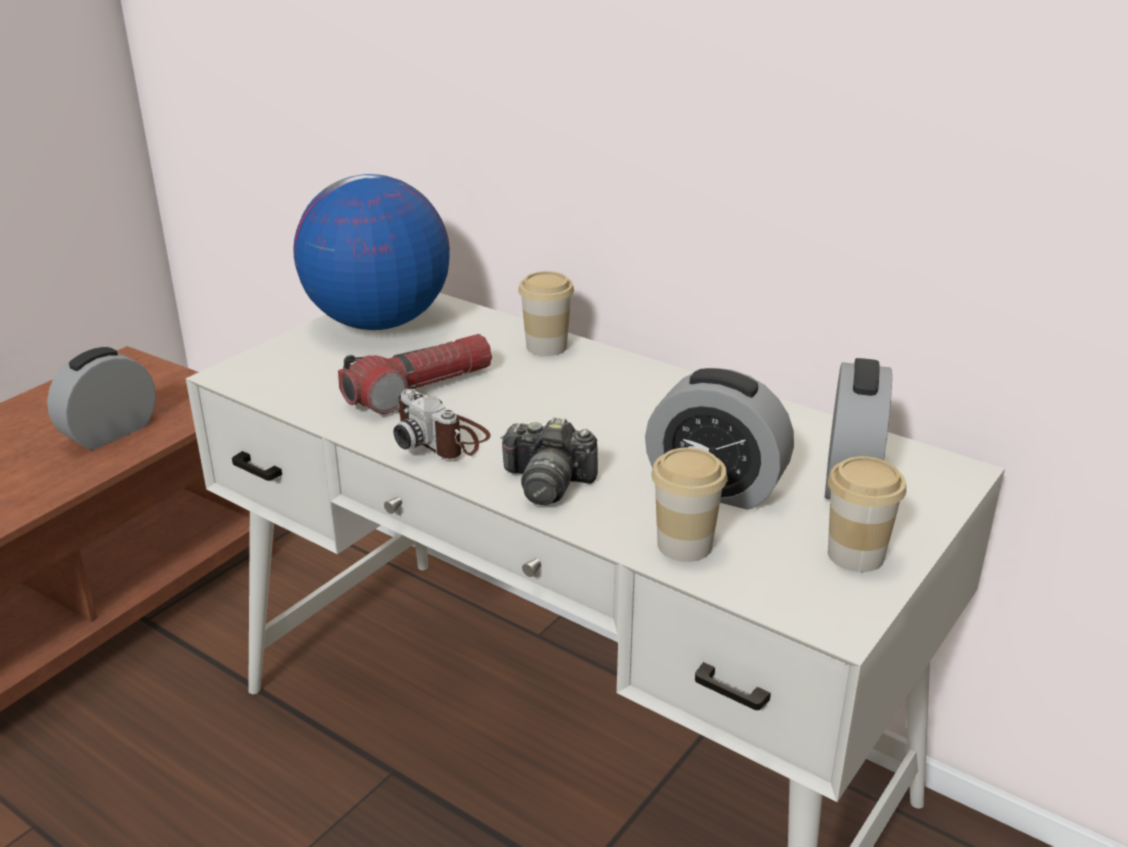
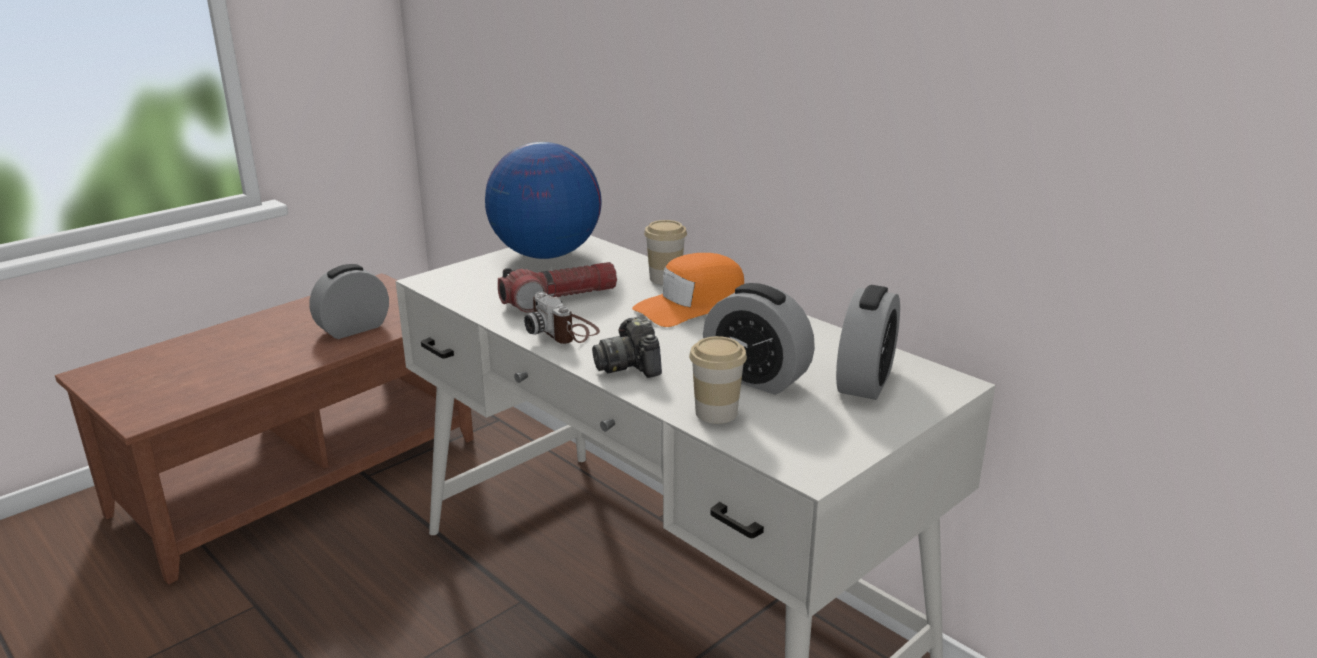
camera: 10 degrees right, 5 degrees down
(547, 483) = (630, 365): camera -> camera turned 45 degrees clockwise
(595, 384) = (692, 305): none -> orange cap
(855, 555) = (846, 431): cup -> none

